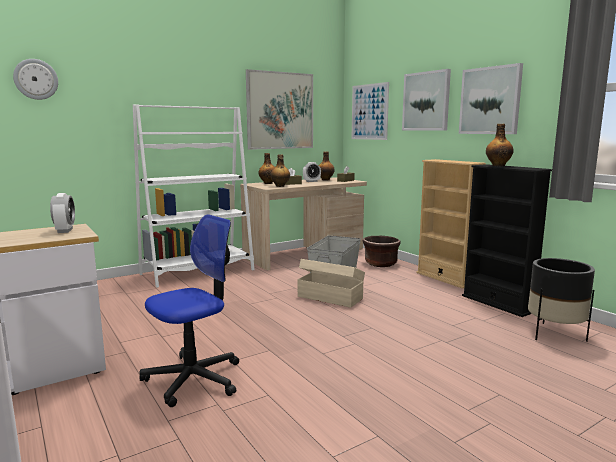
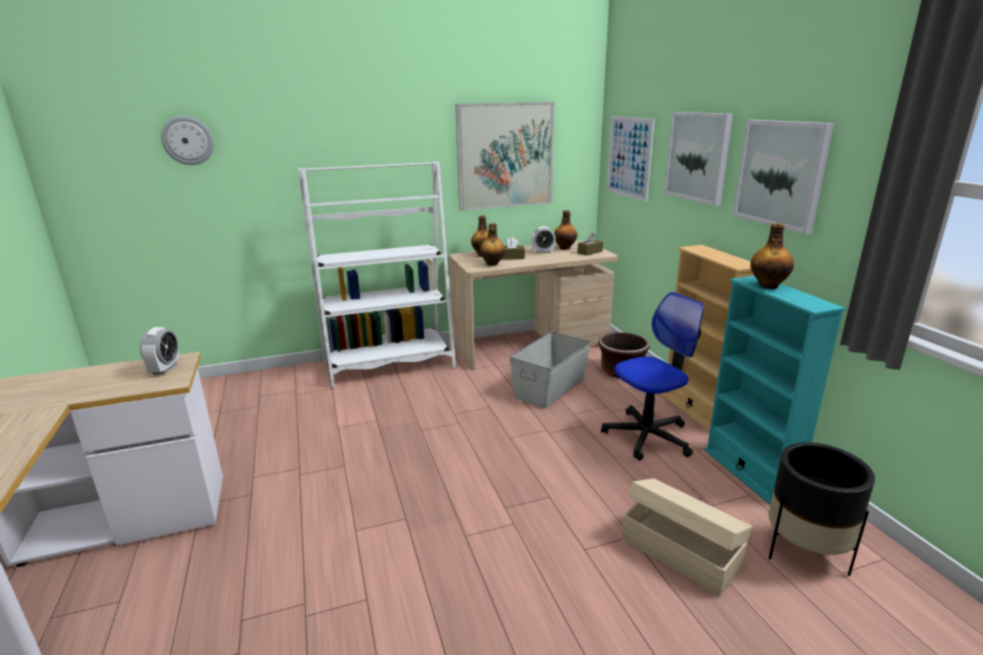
camera: 15 degrees right, 10 degrees up
(194, 379) = (299, 554): office chair -> office chair (647, 436)
(330, 297) = (524, 430): beige storage box -> beige storage box (679, 552)
(497, 303) = (749, 473): black bookcase -> turquoise bookcase

